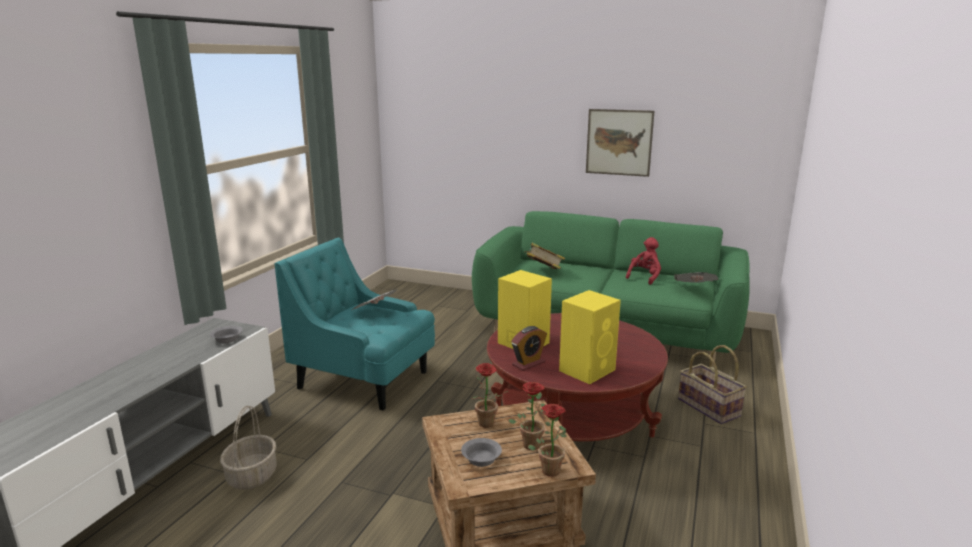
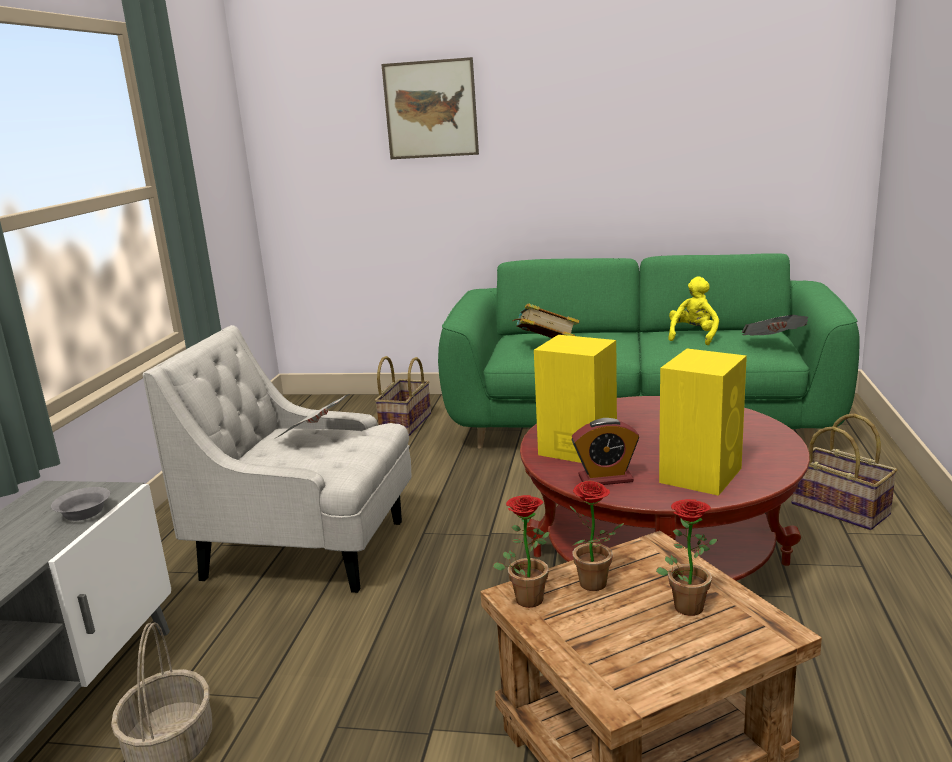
camera: 10 degrees left, 0 degrees up
(364, 380) = (308, 550): turquoise armchair -> white armchair
(455, 309) = (405, 423): none -> basket
(480, 459) = (620, 646): grey bowl -> none
(528, 364) = (605, 479): alarm clock -> alarm clock turned 45 degrees clockwise
(550, 468) = (743, 641): potted plant -> potted plant (527, 596)
(619, 142) = (623, 147): picture -> picture (430, 109)
(644, 277) = (693, 336): red plush toy -> yellow plush toy

